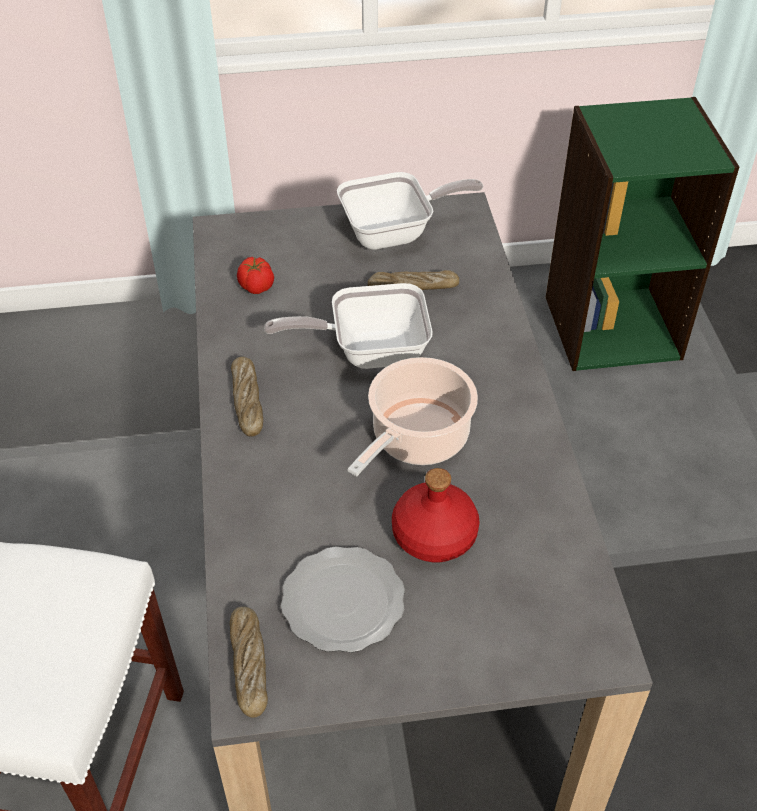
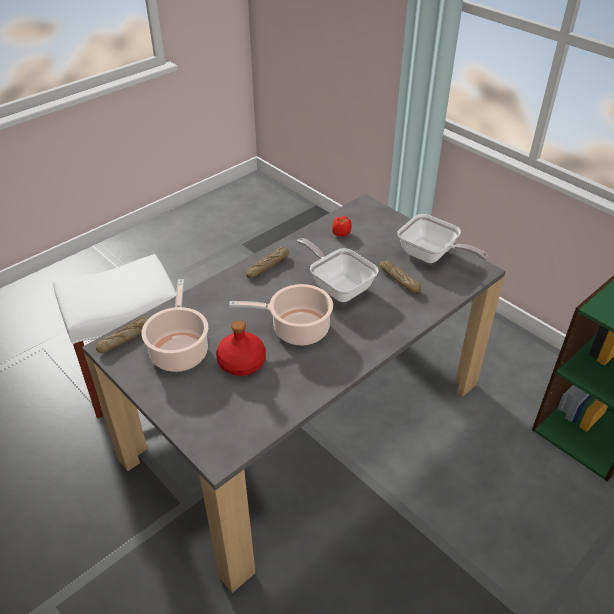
camera: 55 degrees right, 5 degrees down
(342, 600) = (180, 350): plate -> cooking pot

